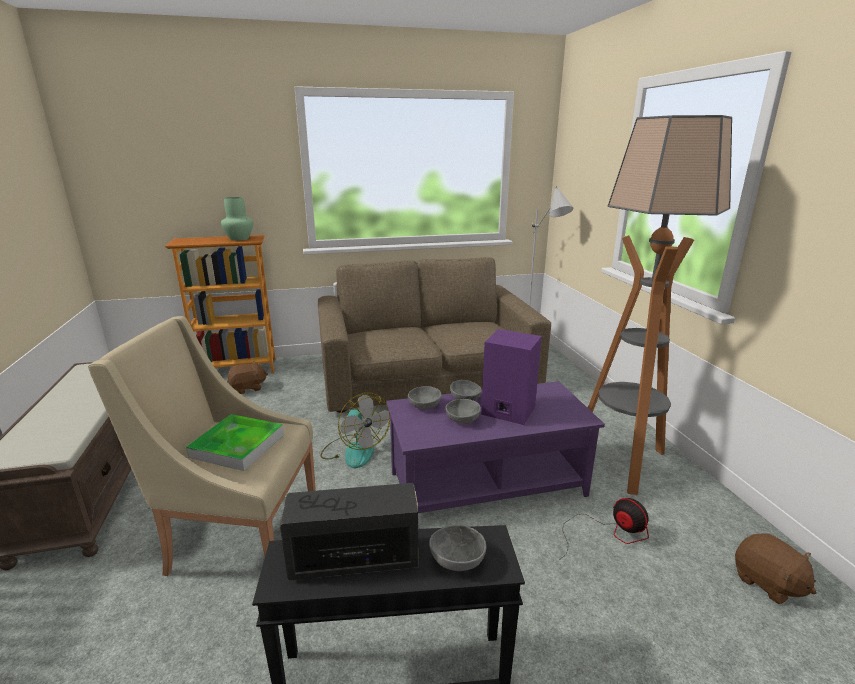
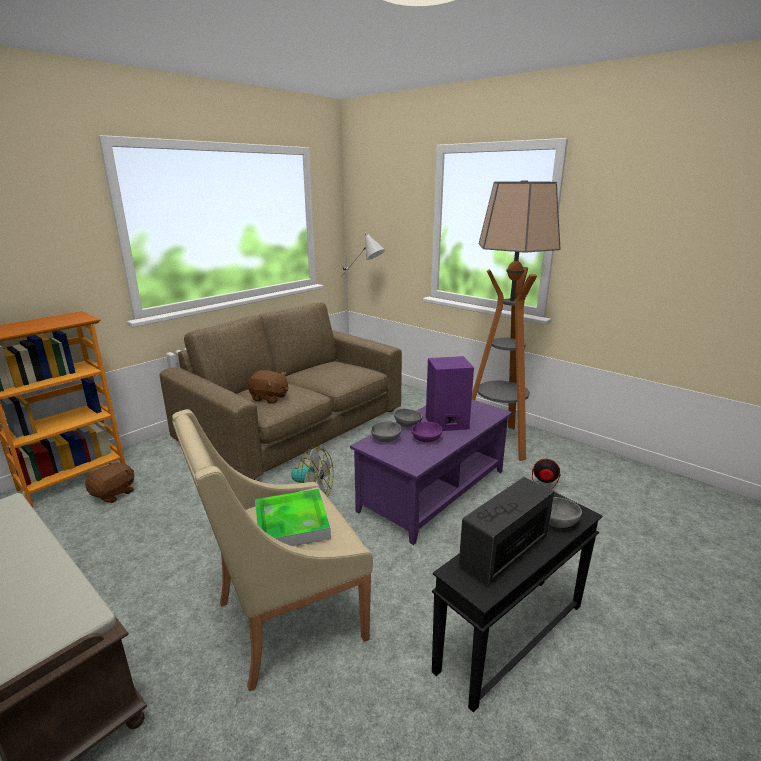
camera: 35 degrees left, 0 degrees up
(239, 239) = (61, 320): green vase -> none
(462, 420) = (426, 440): grey bowl -> purple bowl
(767, 583) = (626, 481): brown plush toy -> brown plush toy (269, 398)

